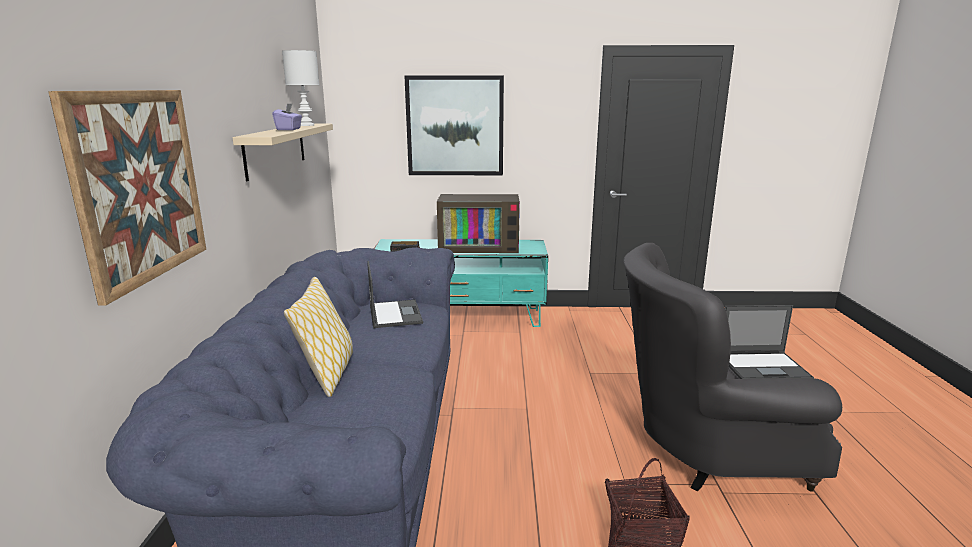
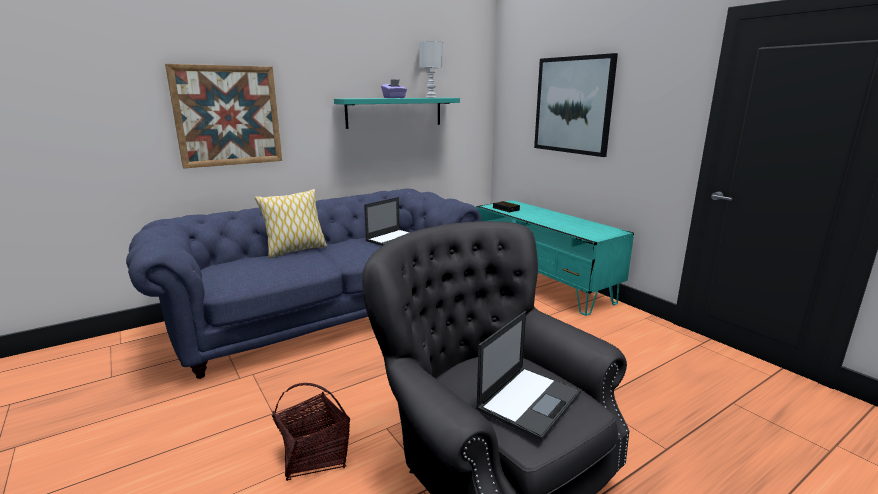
camera: 55 degrees right, 0 degrees up
(276, 149) = (395, 112): beige shelf -> turquoise shelf
(480, 246) = (561, 221): television -> none
(764, 367) = (529, 400): laptop -> laptop turned 105 degrees counterclockwise

